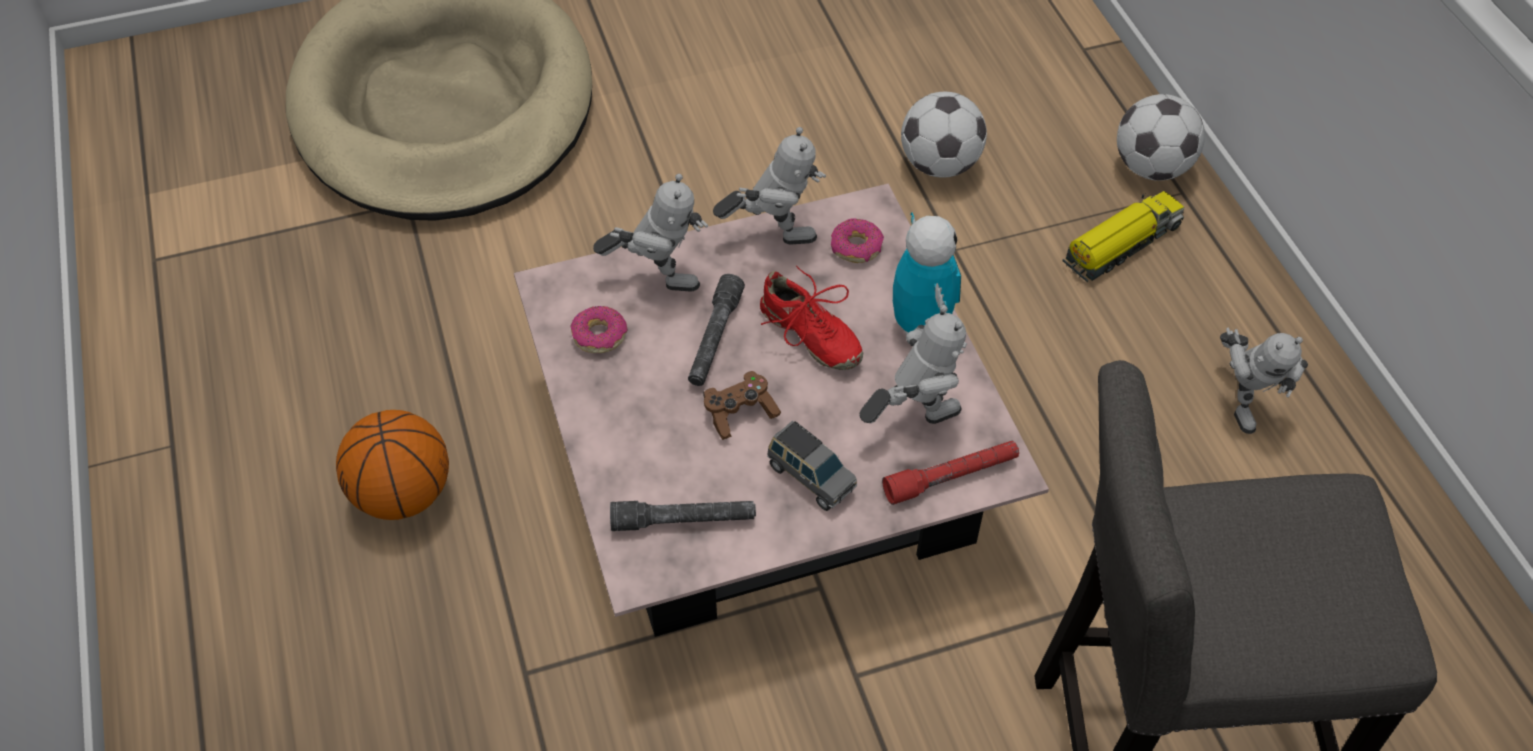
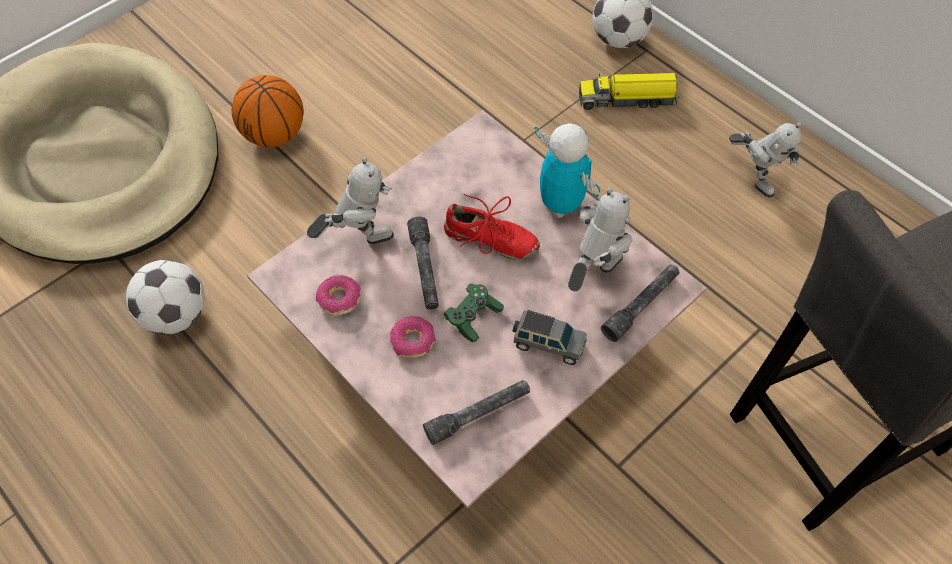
camera: 25 degrees left, 5 degrees up
(403, 494) = (226, 473): basketball -> basketball (274, 135)
(739, 413) = (473, 317): brown game controller -> green game controller
(773, 235) = (424, 176): toy robot -> none
(856, 247) = (487, 164): donut -> donut (413, 341)
(939, 165) = (482, 84): football -> football (176, 315)
(951, 477) = (641, 305): red flashlight -> grey flashlight
(1121, 245) = (627, 99): toy truck -> toy truck turned 120 degrees counterclockwise

